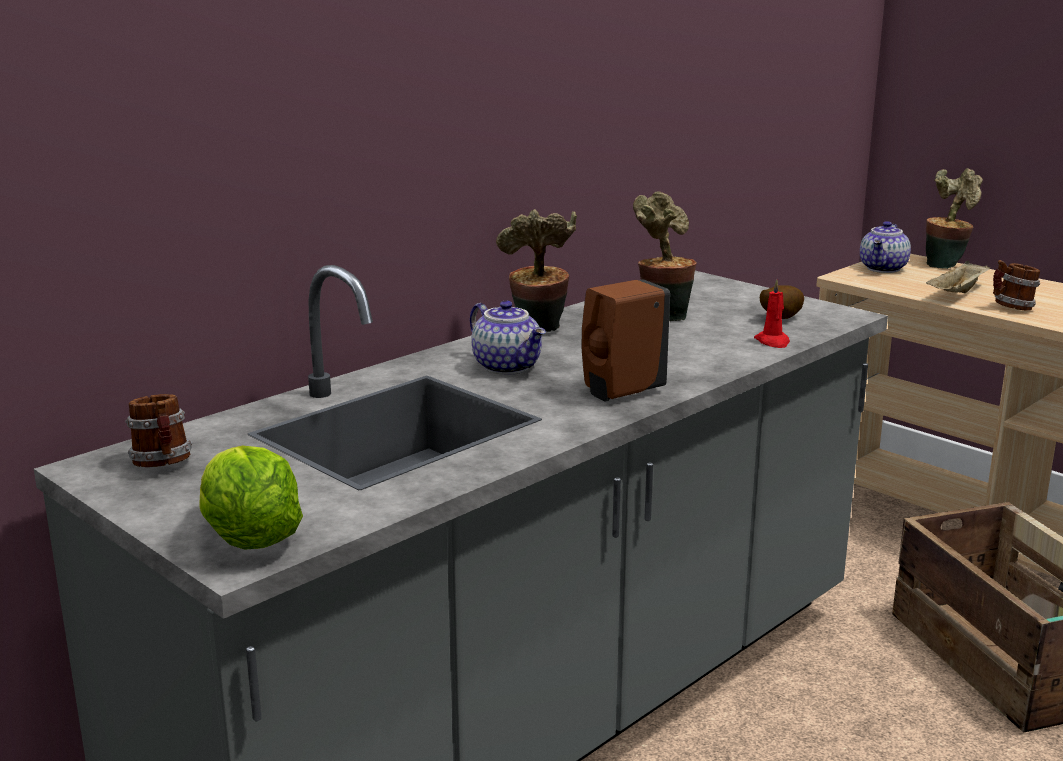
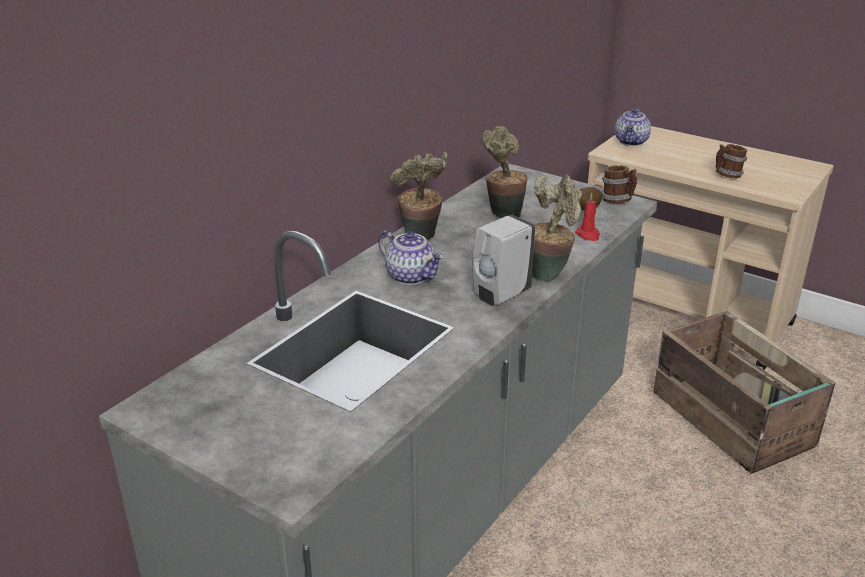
camera: 10 degrees left, 10 degrees up
(163, 464) = (196, 401): mug -> mug (618, 201)
(249, 539) = (291, 468): lettuce -> none
(621, 392) = (500, 295): brown soap dispenser -> white soap dispenser
(946, 265) = (673, 135): potted plant -> potted plant (550, 273)
(957, 293) = (687, 164): beige tray -> none

